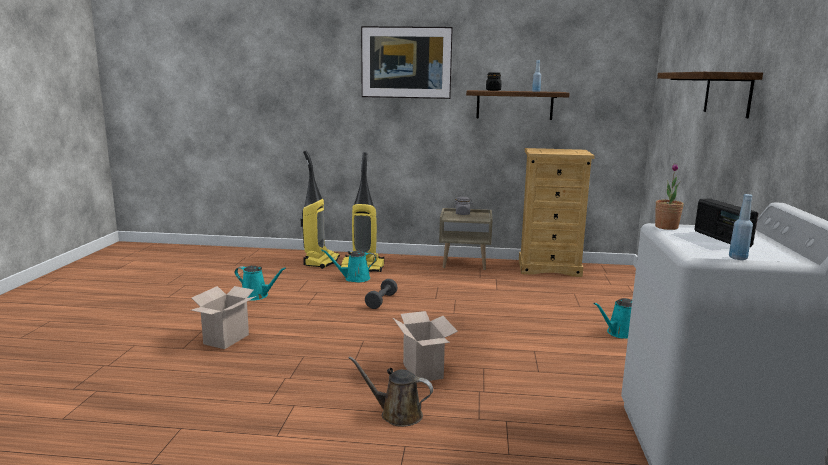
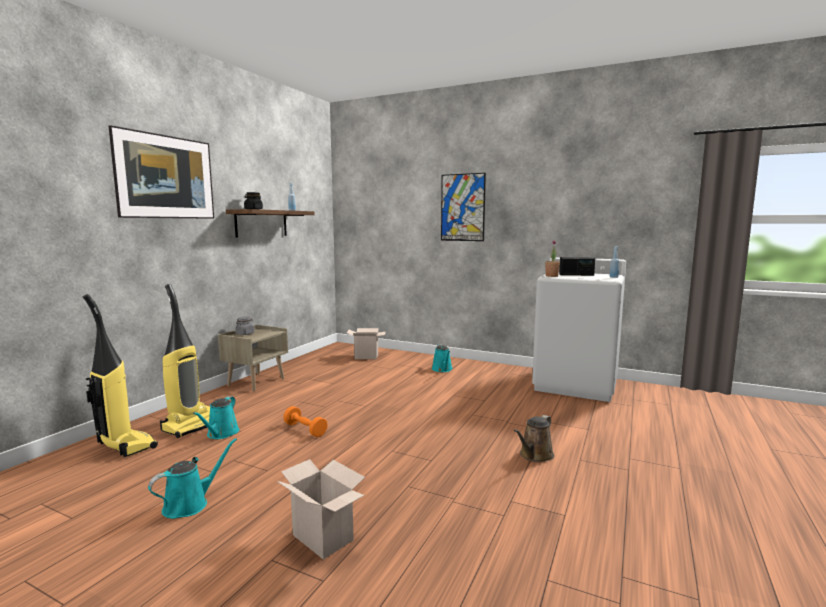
camera: 70 degrees left, 5 degrees down
(381, 301) = (305, 429): grey dumbbell -> orange dumbbell
(424, 371) = (469, 435): cardboard box -> cardboard box (367, 356)
(549, 268) = (311, 360): beige dresser -> none
(727, 94) = (462, 207): shelf -> picture

